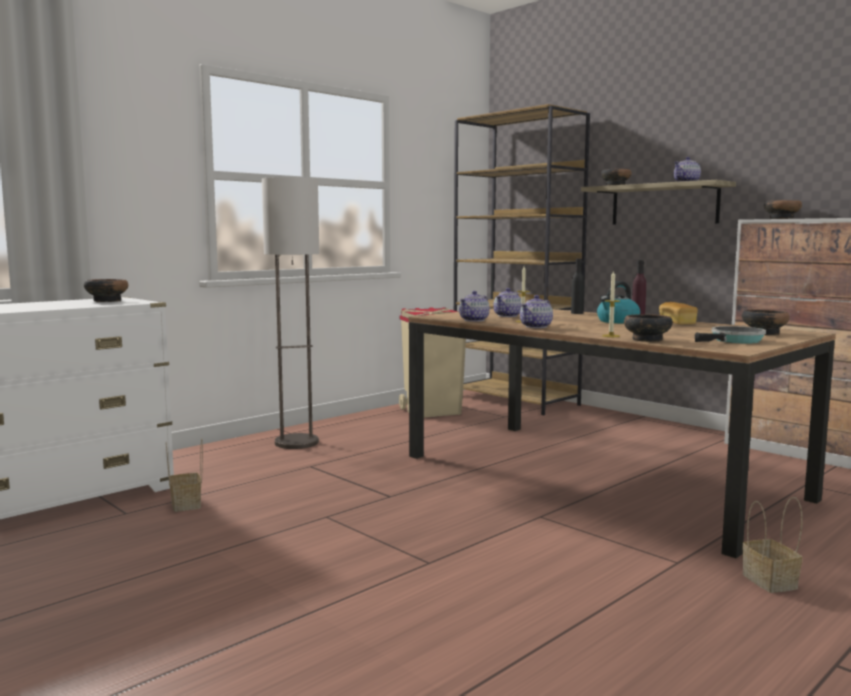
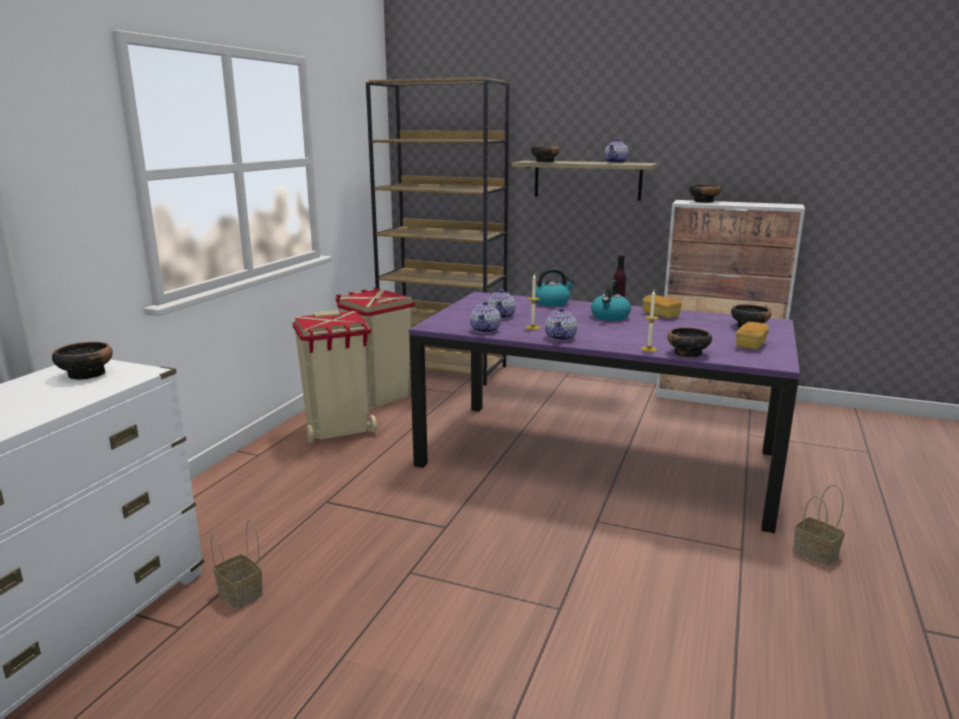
camera: 25 degrees left, 10 degrees up
(297, 442) = (279, 469): floor lamp -> none
(372, 427) = (339, 431): none -> beige trash can
(577, 313) = (552, 303): black bottle -> kettle
(598, 477) = (598, 458): brown dining table -> purple dining table
(735, 341) = (750, 345): frying pan -> bread

